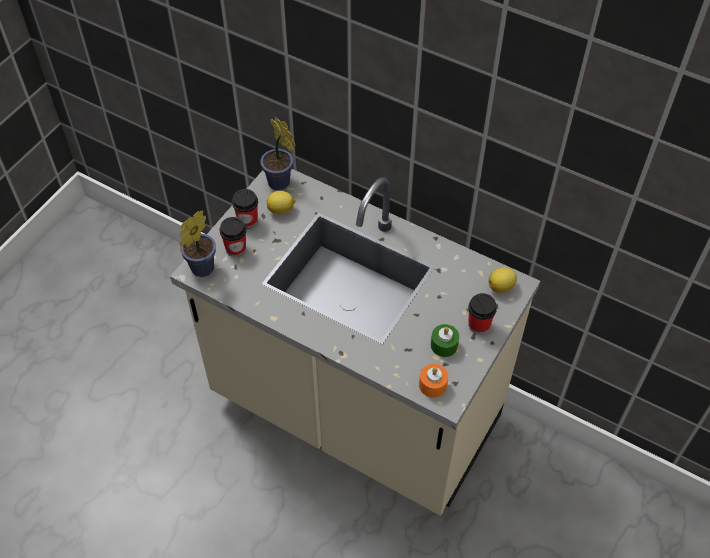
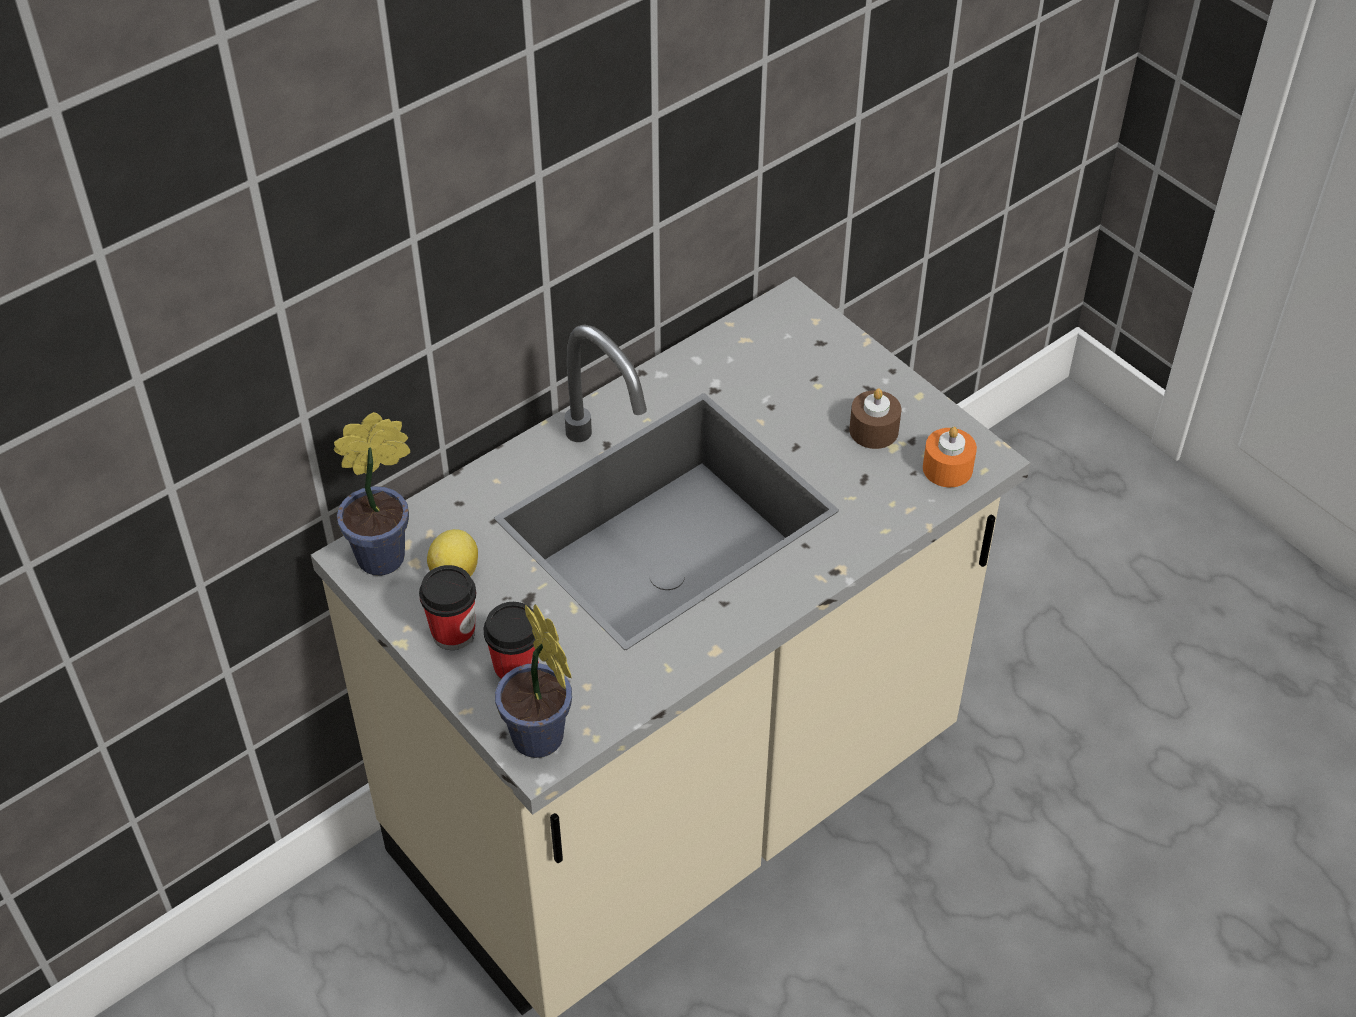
camera: 70 degrees left, 5 degrees down
(444, 345) = (873, 430): green candle -> brown candle
(479, 325) = (851, 375): cup -> none
(501, 287) = (786, 324): lemon -> none

